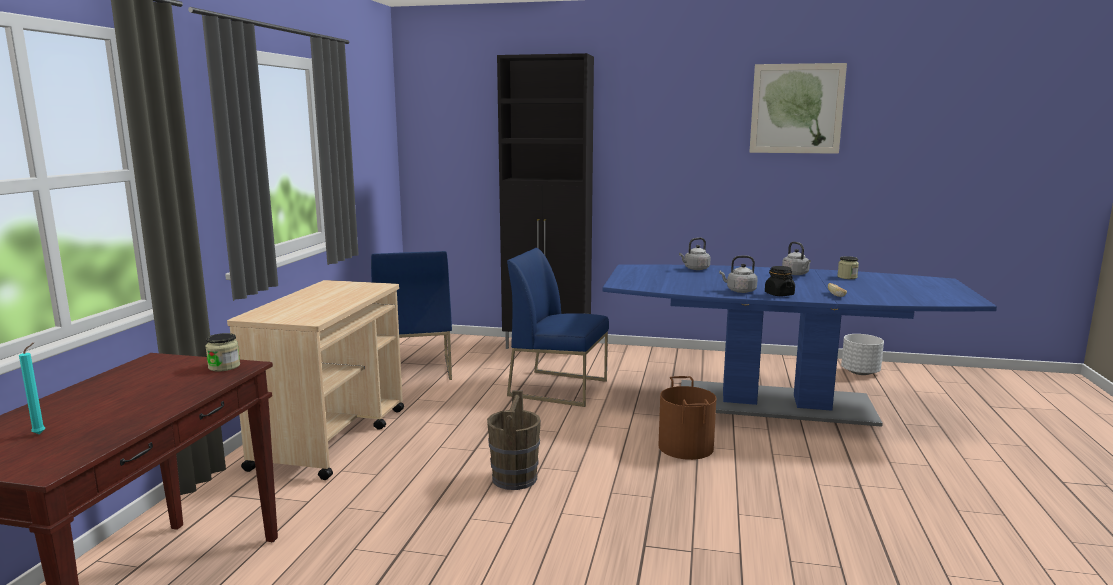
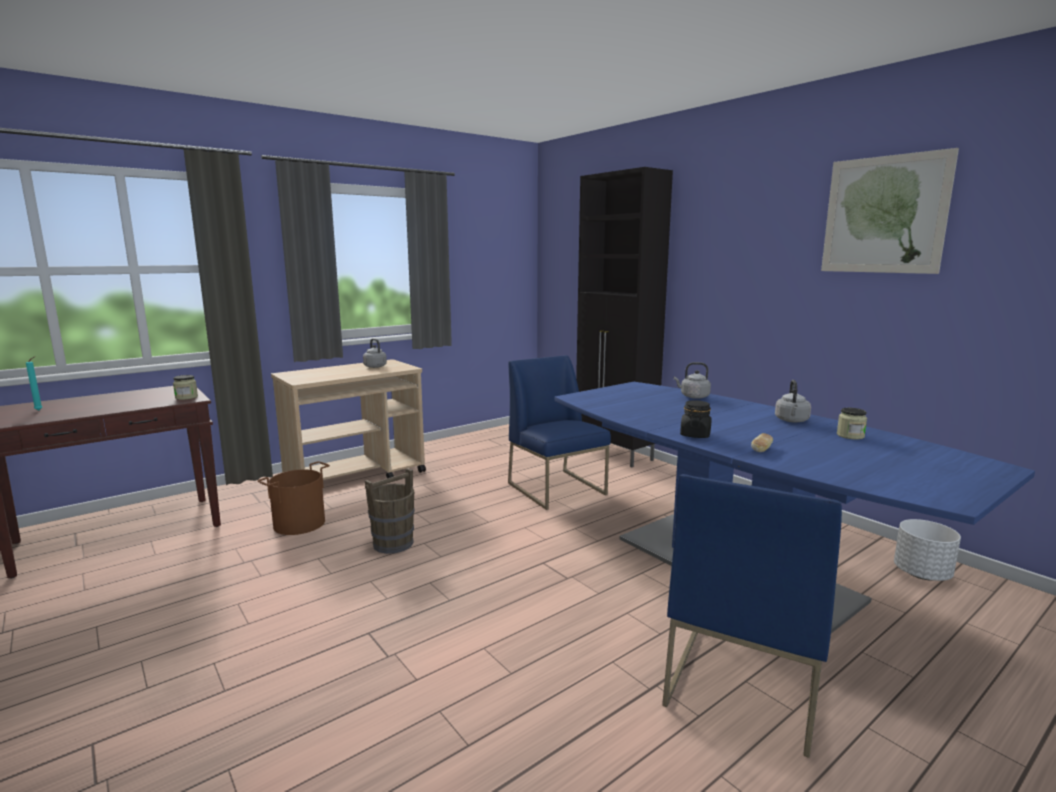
camera: 40 degrees right, 0 degrees up
(414, 369) = (486, 446): blue chair -> blue chair (742, 681)
(686, 447) = (560, 573): brown bucket -> brown bucket (300, 524)
(739, 291) = (664, 423): grey kettle -> grey kettle (374, 366)

